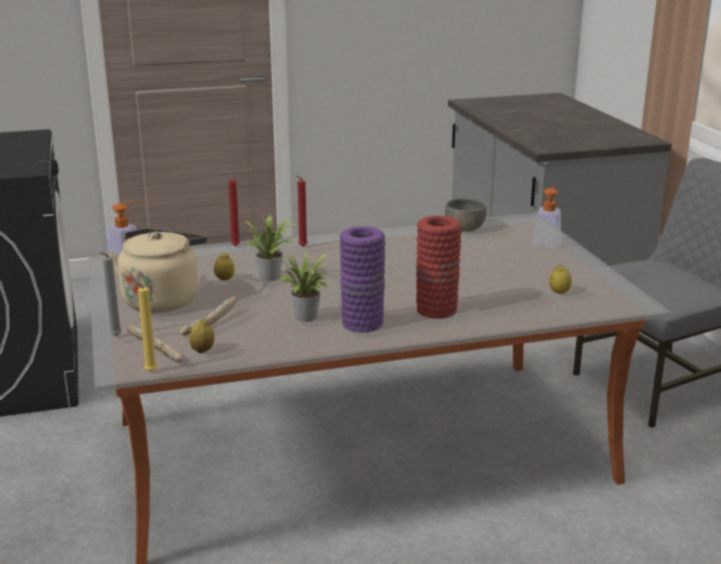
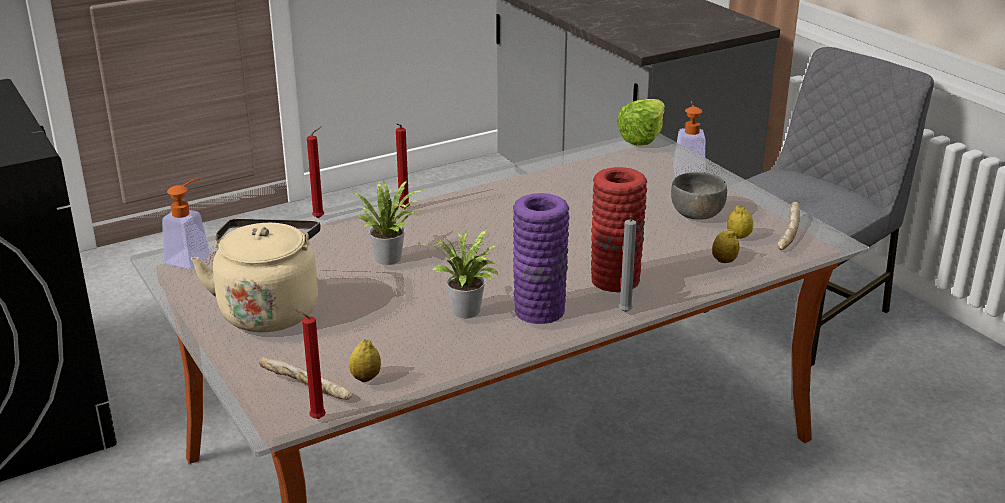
camera: 15 degrees left, 5 degrees up
(114, 337) = (240, 374): grey candle -> grey candle (625, 313)
(149, 371) = (315, 419): yellow candle -> red candle
(209, 323) = (350, 336): bread -> bread (786, 233)
(224, 279) = (333, 269): lemon -> lemon (724, 261)
(464, 228) = (583, 161): grey bowl -> grey bowl (697, 214)
(527, 217) = (646, 136): none -> lettuce

